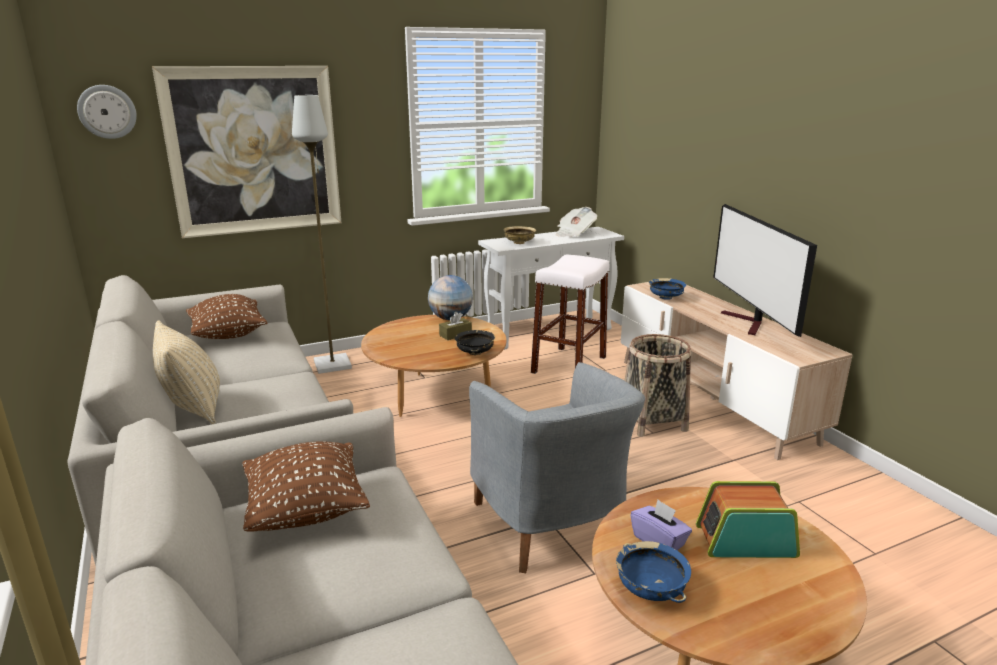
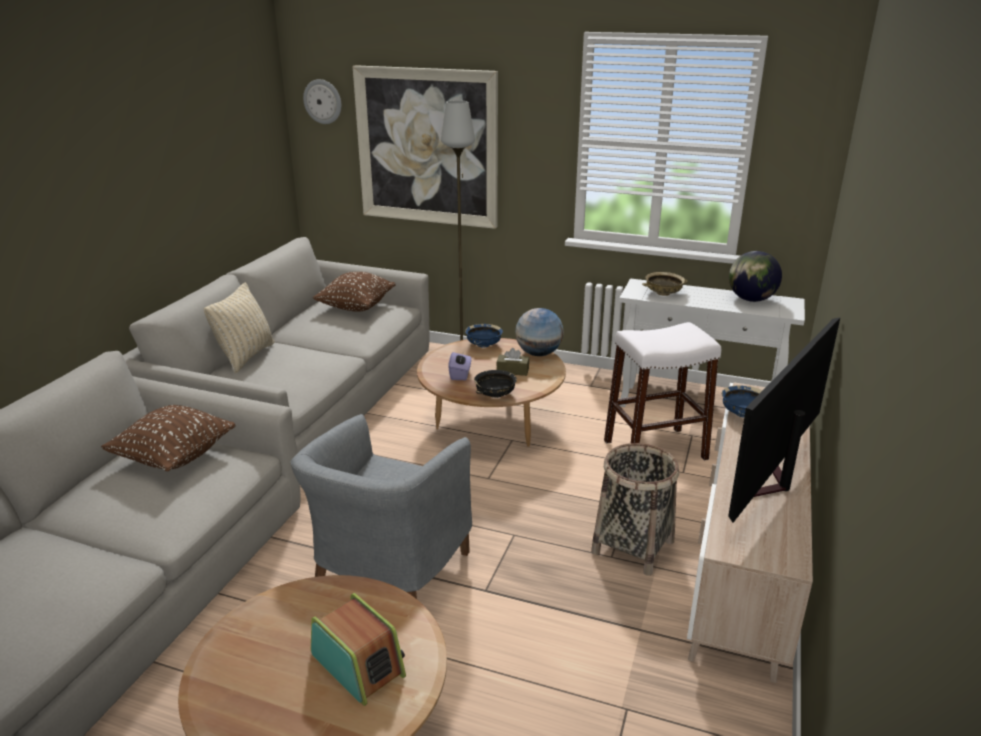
camera: 45 degrees right, 5 degrees up
(574, 233) = (750, 299): newspaper -> globe
(650, 588) = (238, 640): blue bowl -> blue bowl (484, 344)
(659, 541) = (308, 617): purple tissue box -> purple tissue box (460, 374)

